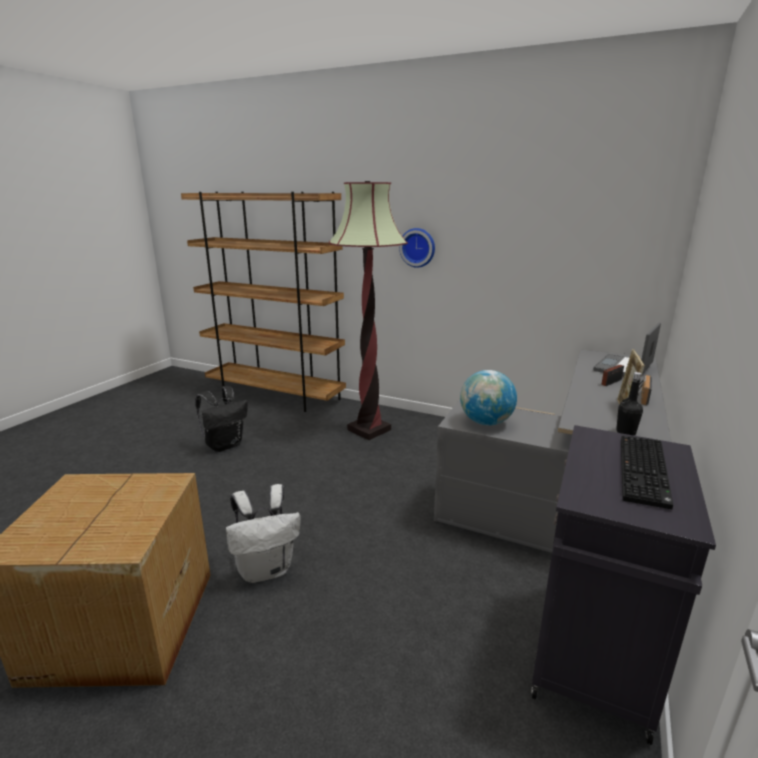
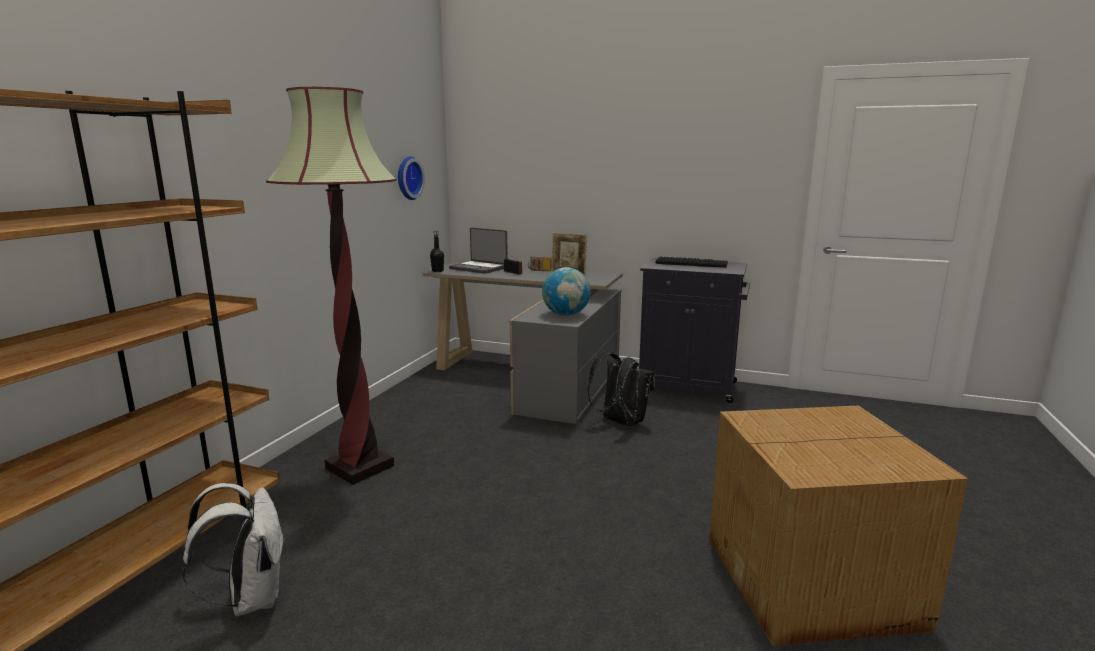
camera: 95 degrees left, 5 degrees down
(225, 445) = (370, 613): black backpack -> black backpack (620, 422)
(266, 569) = (681, 504): white backpack -> white backpack (251, 598)
(418, 247) = (280, 192): wall clock -> wall clock (407, 178)
(625, 432) = (606, 277): black bottle -> black bottle (437, 271)

